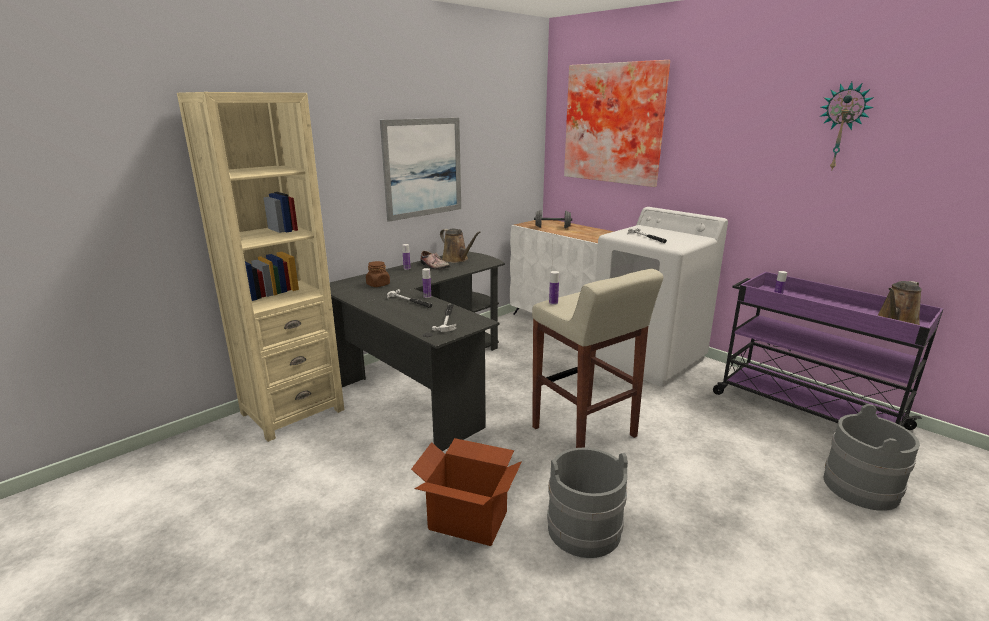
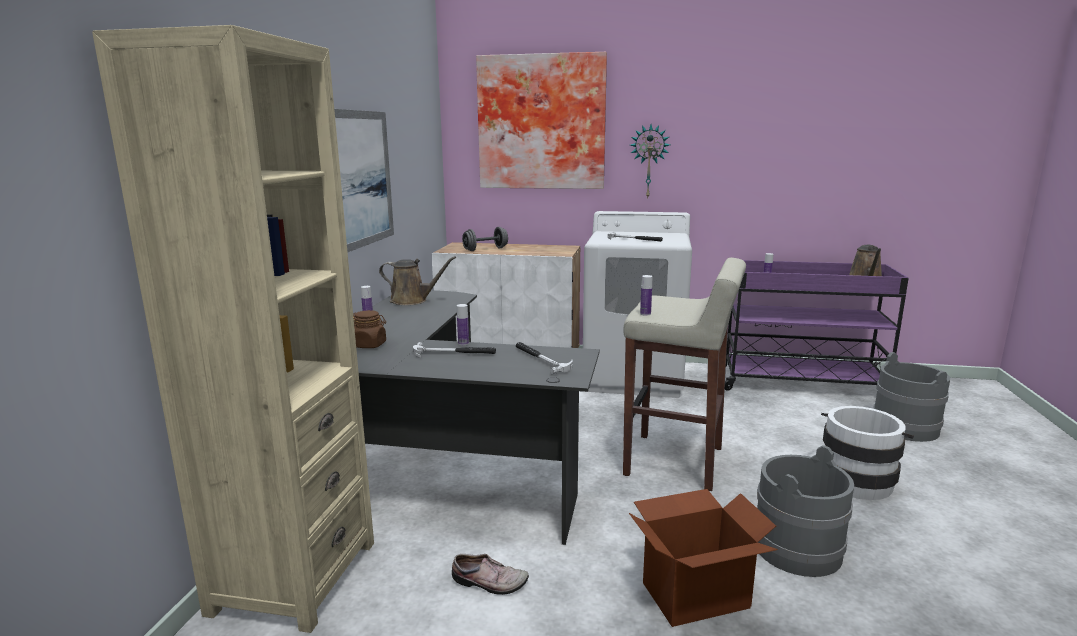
camera: 35 degrees left, 5 degrees down
(433, 266) = (399, 312): shoe -> shoe (489, 583)
(725, 507) = (857, 479): none -> white bucket
(842, 127) = (784, 116): wall clock -> wall clock (649, 161)

